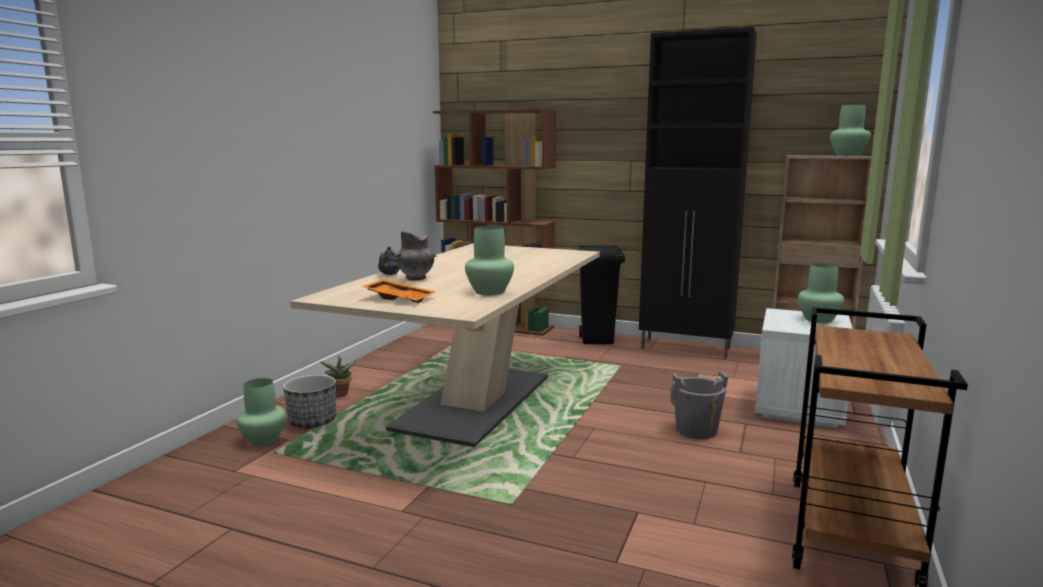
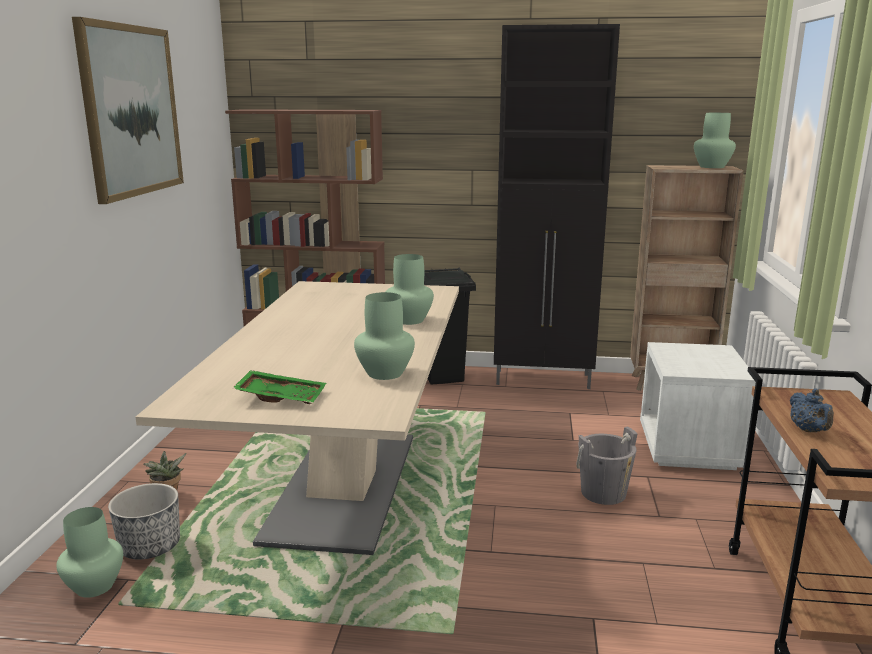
camera: 15 degrees left, 5 degrees up
(348, 101) = (131, 111): none -> picture
(389, 275) = (236, 350): blue teapot -> blue teapot (808, 430)
(400, 298) = (281, 396): orange tray -> green tray
(416, 278) = (275, 355): grey vase -> none
(819, 320) = (709, 355): green vase -> green vase (410, 320)

